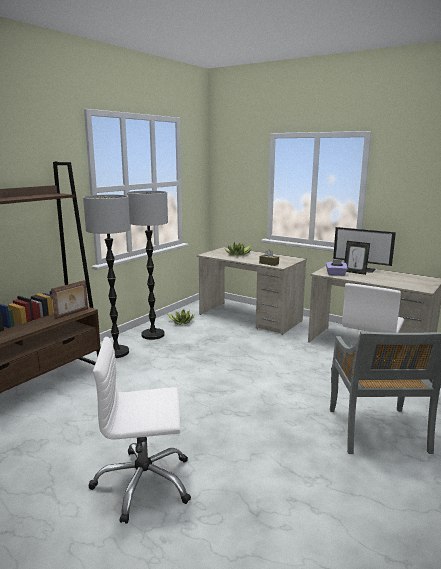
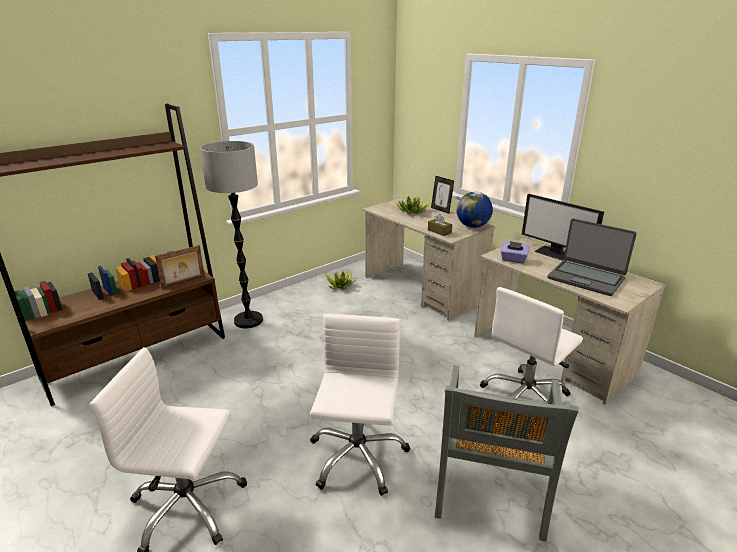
camera: 15 degrees right, 10 degrees up
(153, 335) = (299, 301): floor lamp -> none
(266, 427) = (357, 456): none -> white office chair
(290, 259) = (472, 226): none -> globe
(355, 272) = (542, 259): picture frame -> picture frame (441, 210)
(393, 279) = (586, 278): none -> laptop

